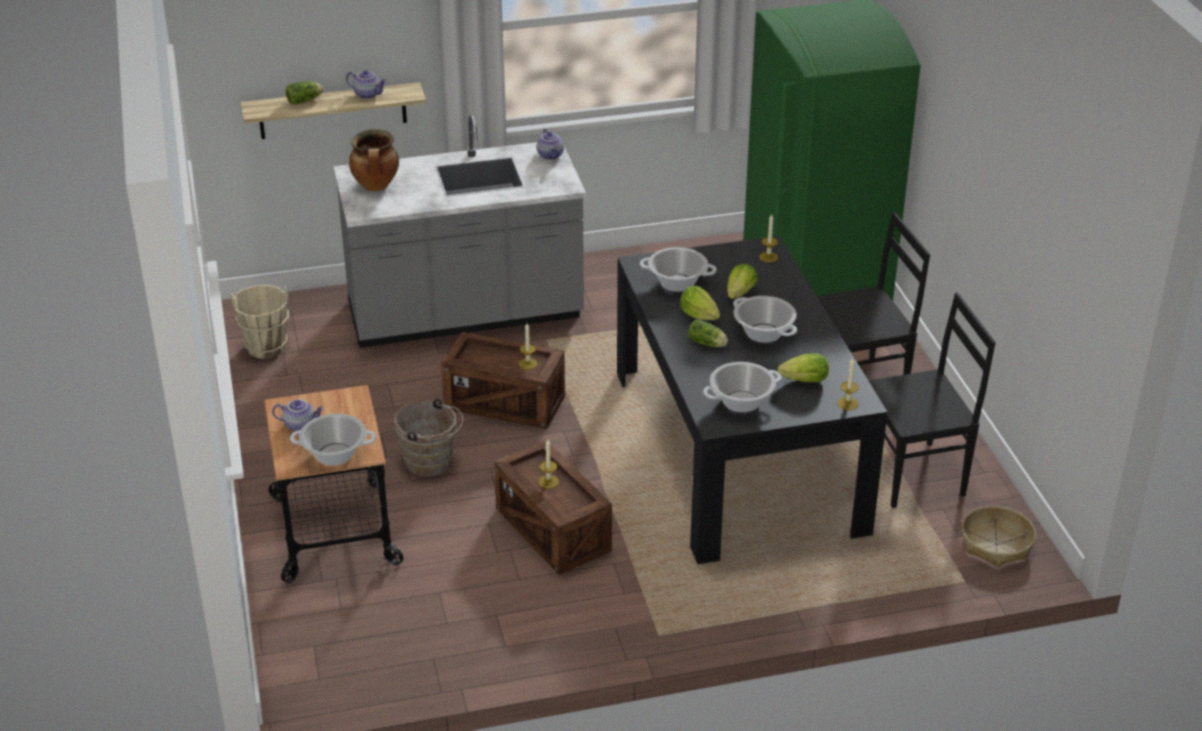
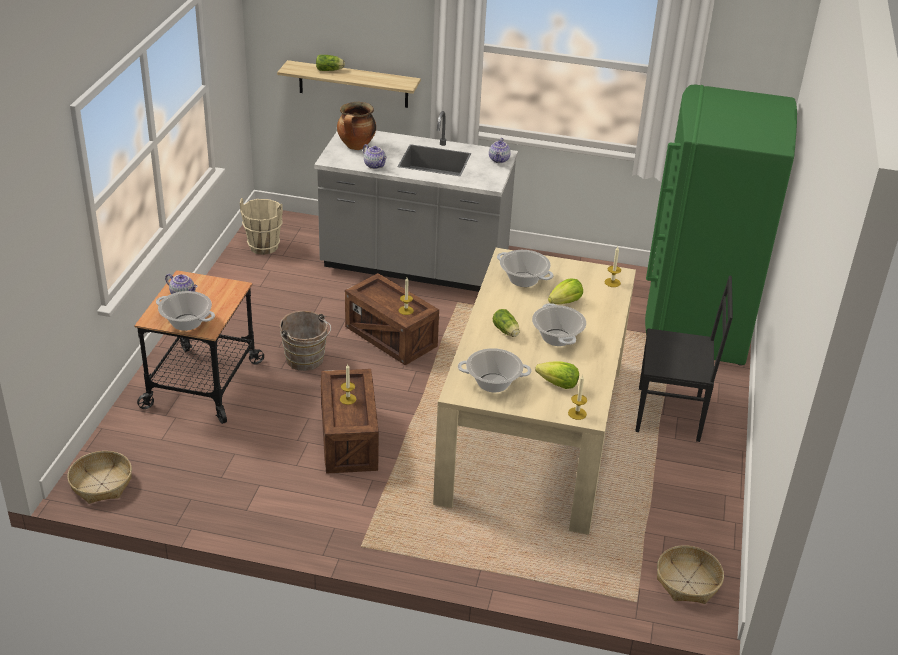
camera: 25 degrees right, 0 degrees up
(316, 682) = (102, 484): none -> basket
(368, 94) = (376, 77): teapot -> teapot (375, 165)
(699, 315) = (518, 308): lettuce -> none
(736, 450) = (533, 430): black dining table -> beige dining table
(915, 474) = (662, 500): black chair -> none

